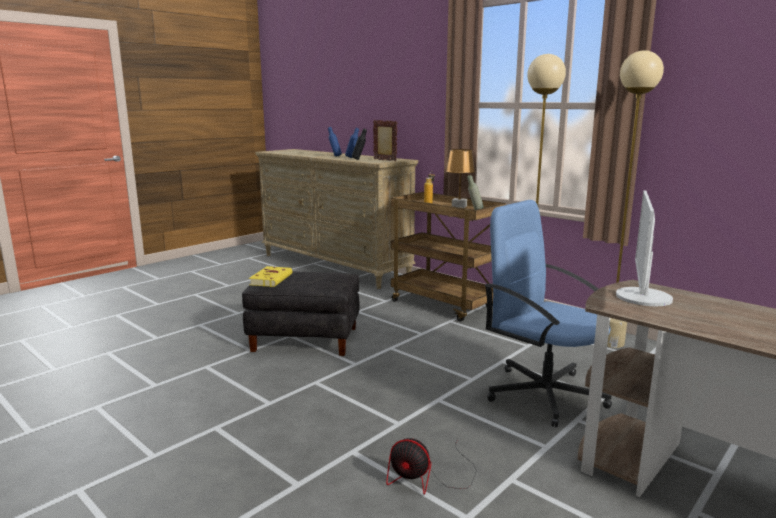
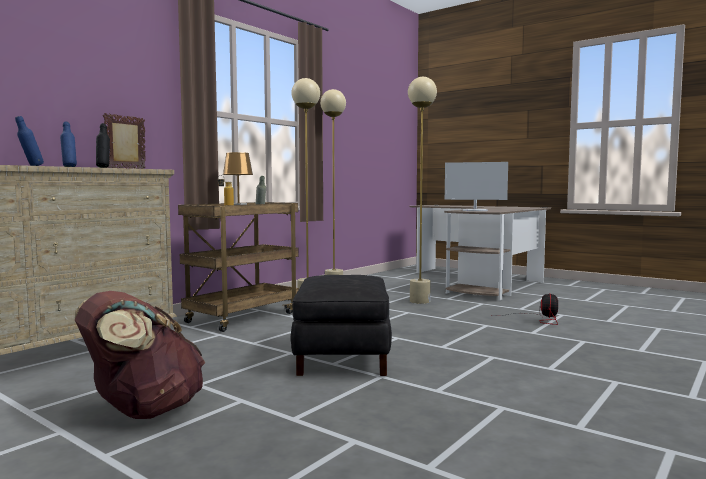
camera: 95 degrees left, 10 degrees down
(240, 295) = (142, 411): none -> brown backpack
(271, 279) = (351, 287): yellow book -> none
(543, 393) = (419, 301): blue office chair -> beige floor lamp

